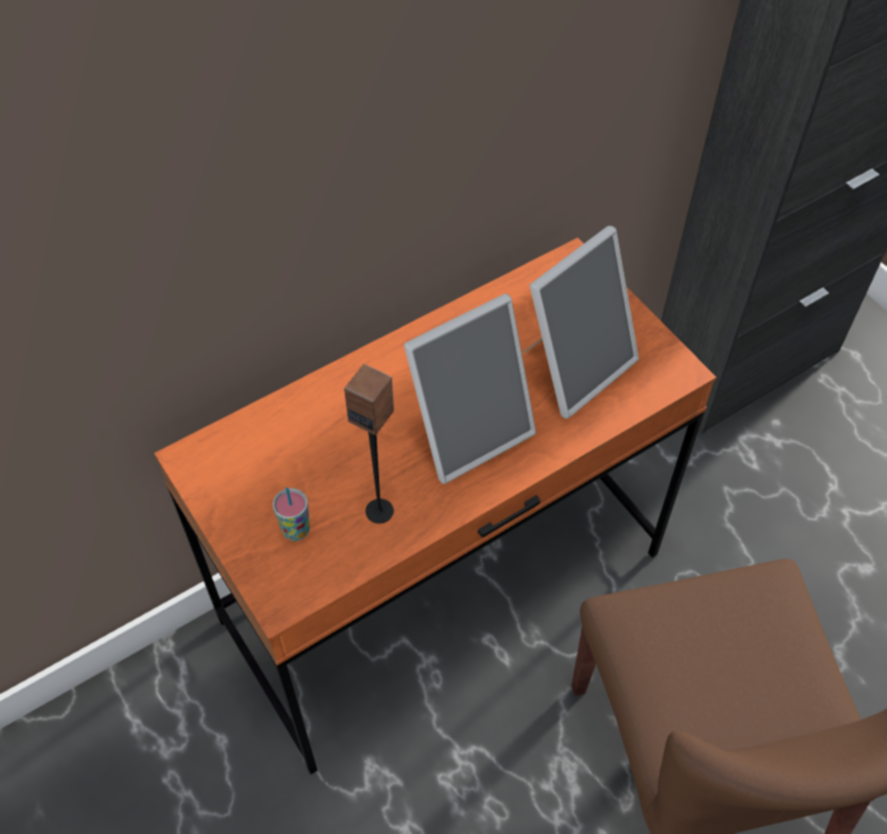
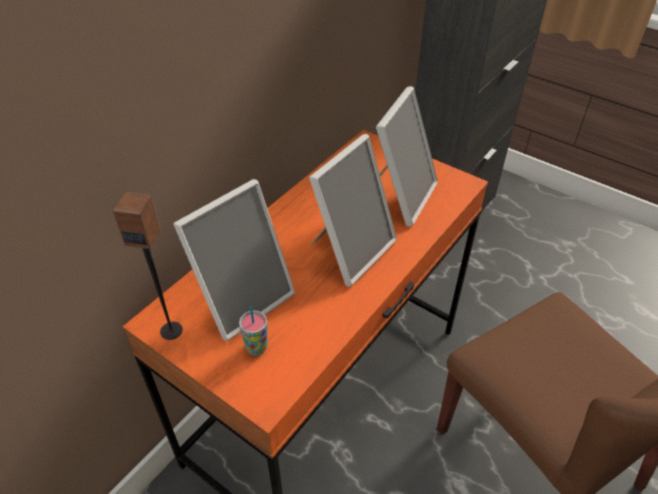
camera: 20 degrees left, 10 degrees down
(305, 459) = (243, 299): none -> picture frame
(380, 510) = (313, 316): speaker -> speaker (171, 330)

